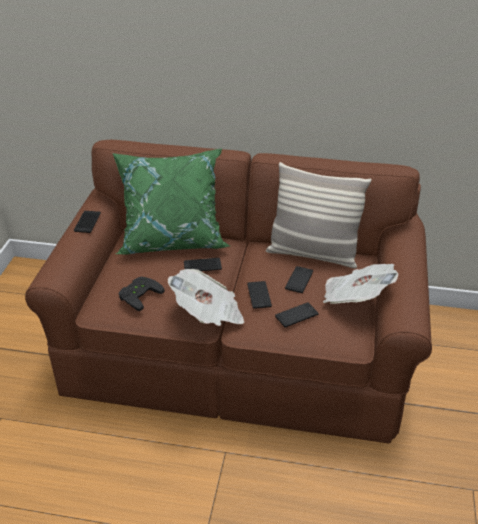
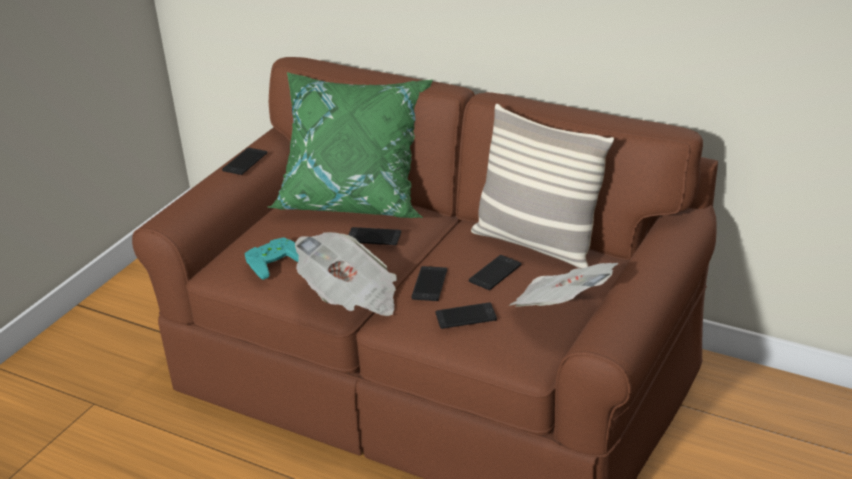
camera: 20 degrees right, 5 degrees down
(138, 294) = (273, 260): black game controller -> turquoise game controller

